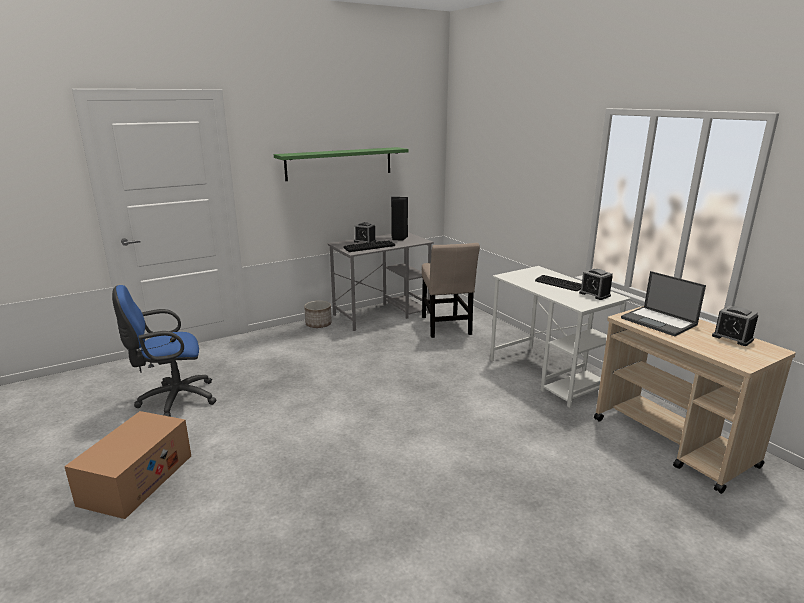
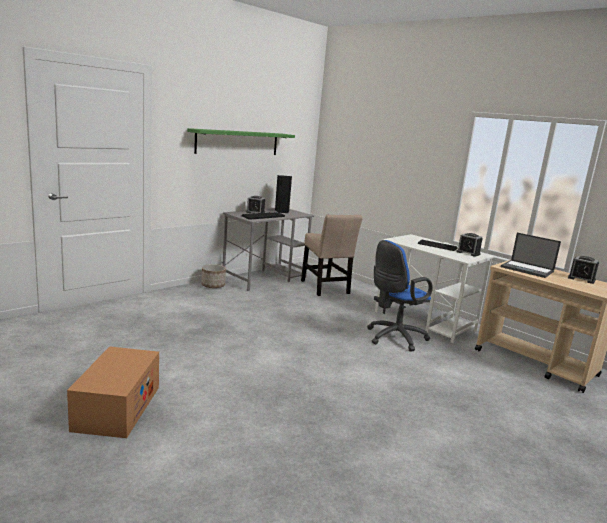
camera: 15 degrees left, 5 degrees down
(173, 400) = (111, 345): blue office chair -> blue office chair (393, 338)

